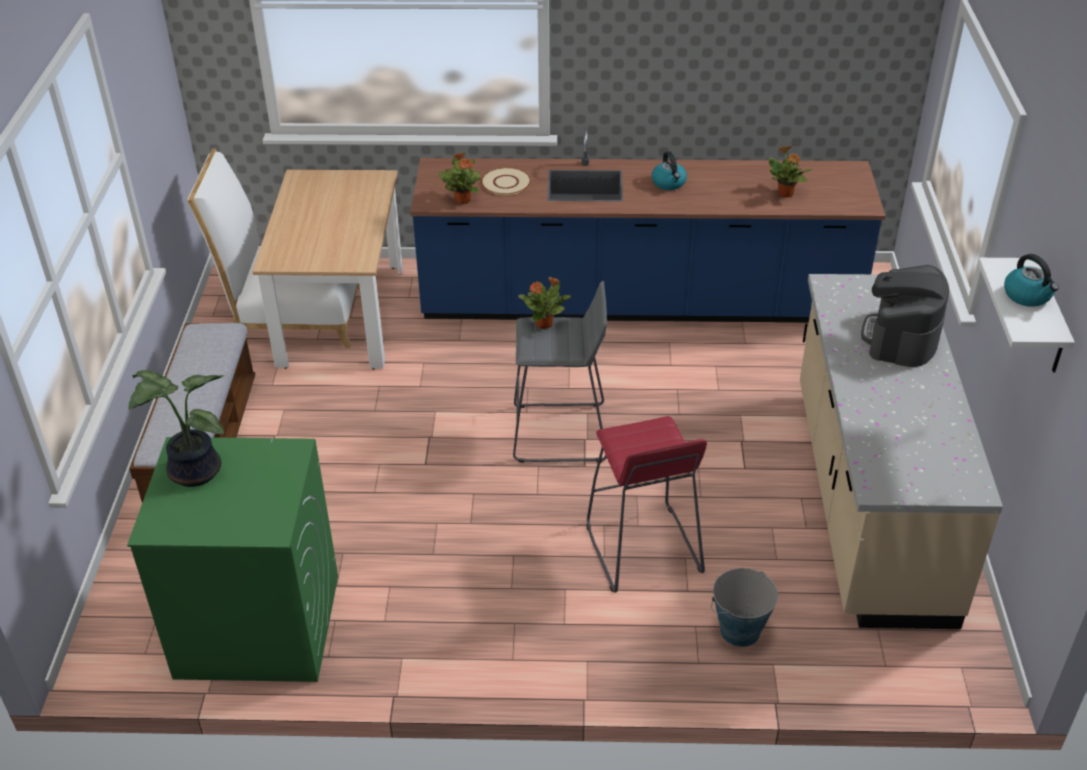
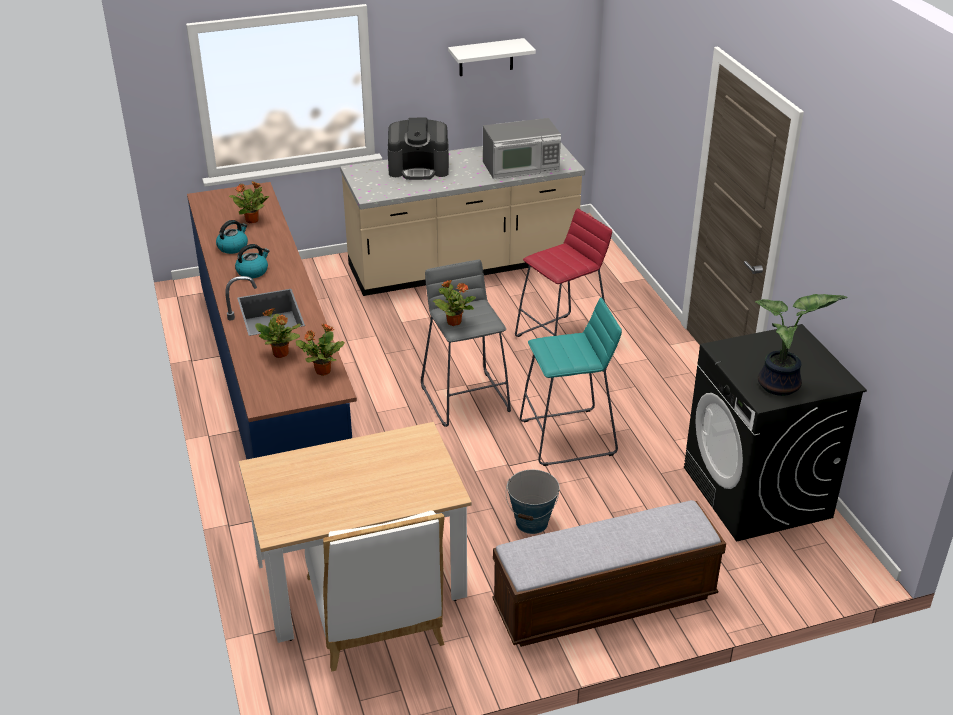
camera: 110 degrees left, 5 degrees down
(257, 626) = (757, 493): green washing machine -> black washing machine
(447, 496) = (568, 437): none -> turquoise stool
(505, 182) = (281, 354): beige plate -> potted plant
(739, 631) = (604, 296): bucket -> bucket (532, 522)
(883, 436) = (521, 167): none -> microwave
(1028, 296) = (489, 47): kettle -> kettle (233, 247)

